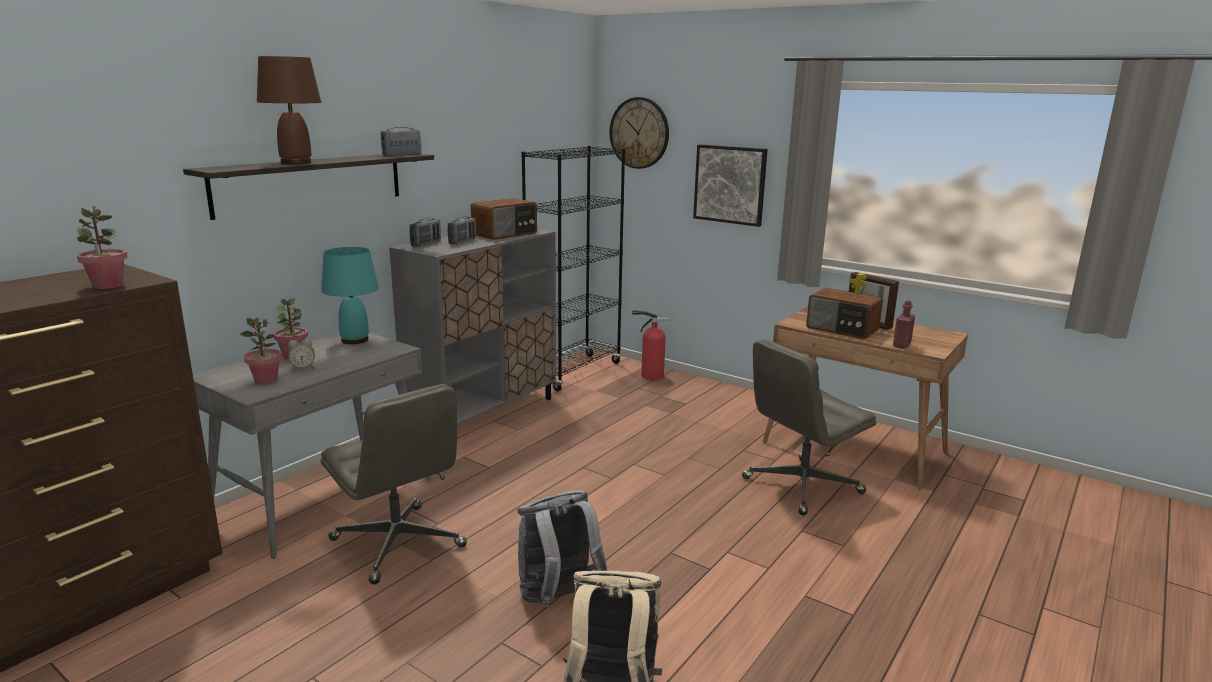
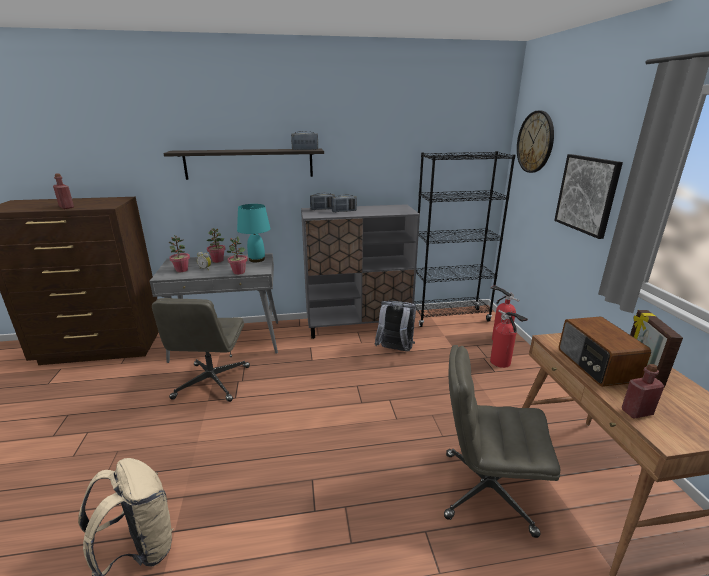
camera: 45 degrees right, 5 degrees up
(59, 295) = (66, 207): none -> red bottle
(108, 286) = (91, 206): potted plant -> potted plant (239, 272)
(296, 163) = (227, 150): brown table lamp -> none
(505, 234) = (382, 210): radio -> none
(558, 599) = (214, 465): grey backpack -> grey backpack (394, 350)
(681, 395) = (502, 363): none -> fire extinguisher

